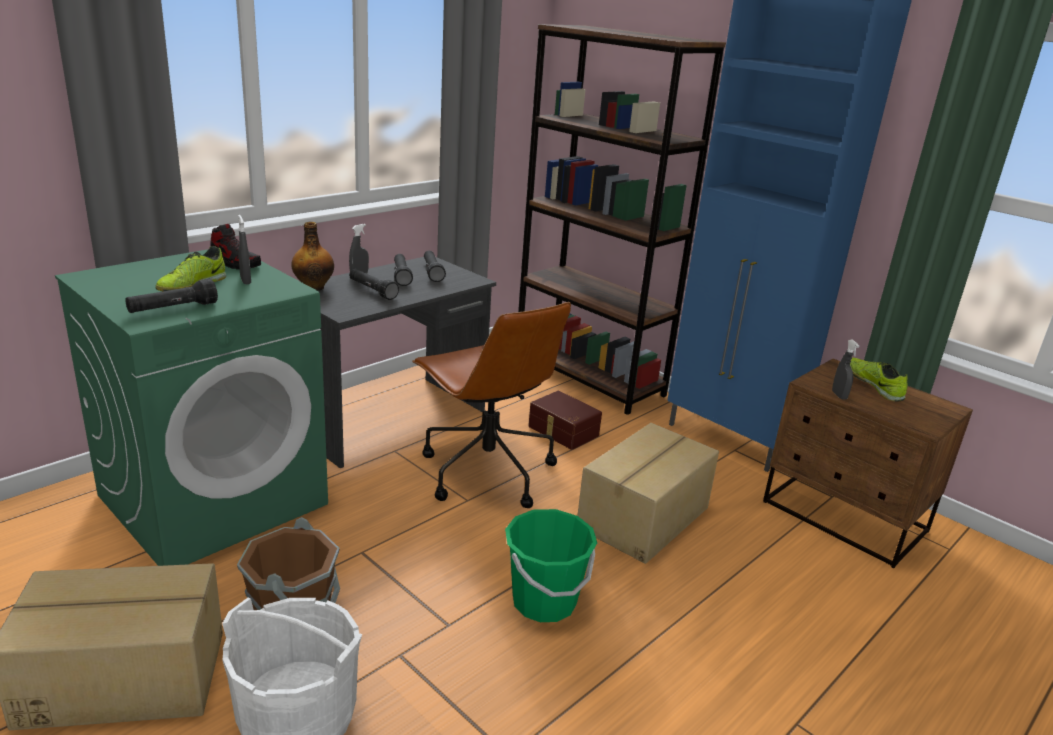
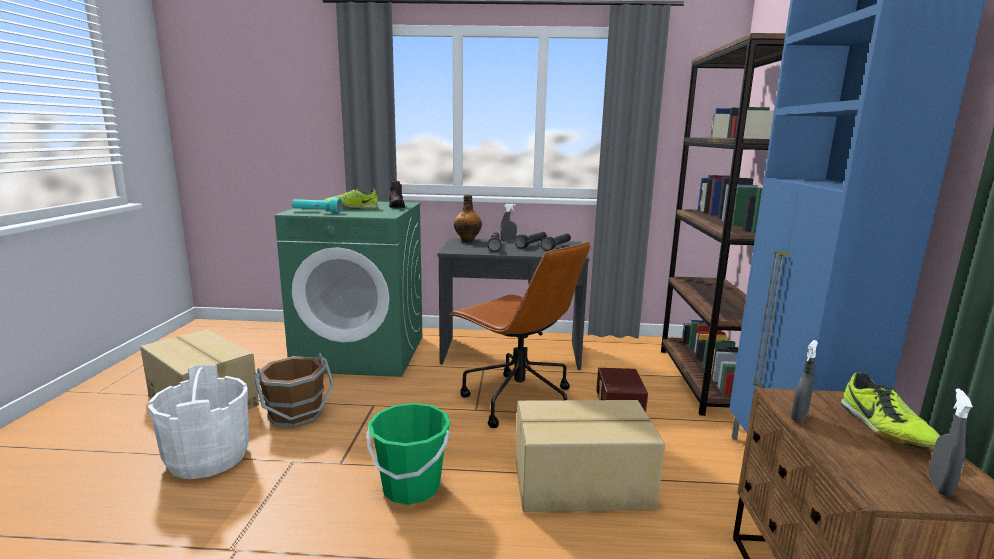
camera: 50 degrees right, 10 degrees down
(173, 309) = (317, 212): black flashlight -> turquoise flashlight
(245, 281) = (379, 210): grey spray bottle -> grey spray bottle (939, 486)
(486, 471) = (517, 401): brown office chair -> brown office chair turned 60 degrees counterclockwise
(873, 385) = (884, 429): shoe -> shoe turned 150 degrees clockwise

